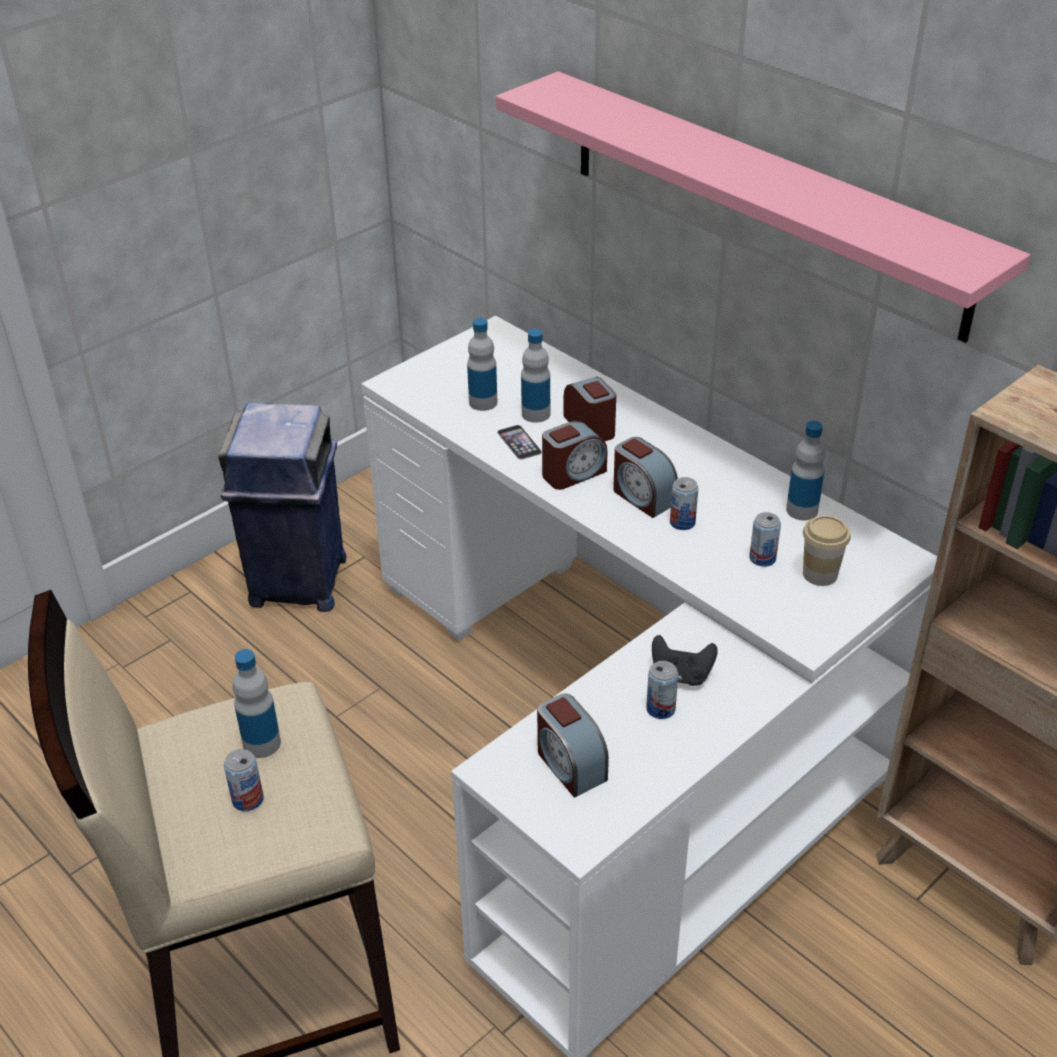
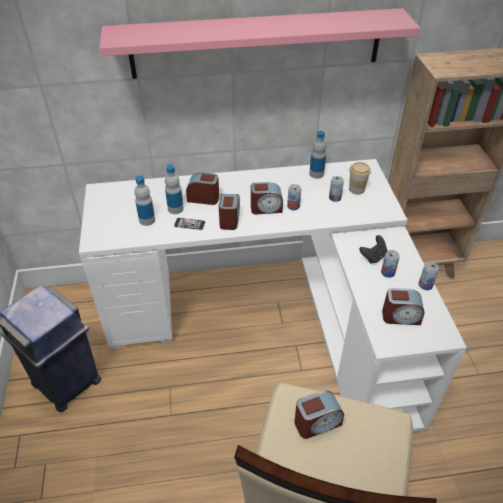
camera: 55 degrees left, 5 degrees up
(247, 799) = (353, 447): can -> can (425, 285)
(262, 743) = (317, 423): bottle -> alarm clock

